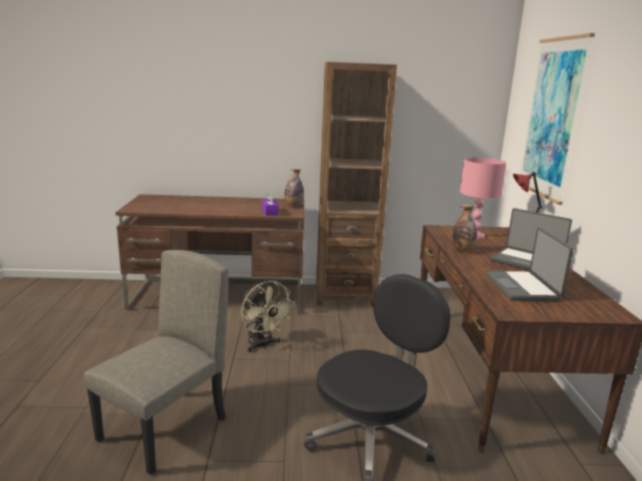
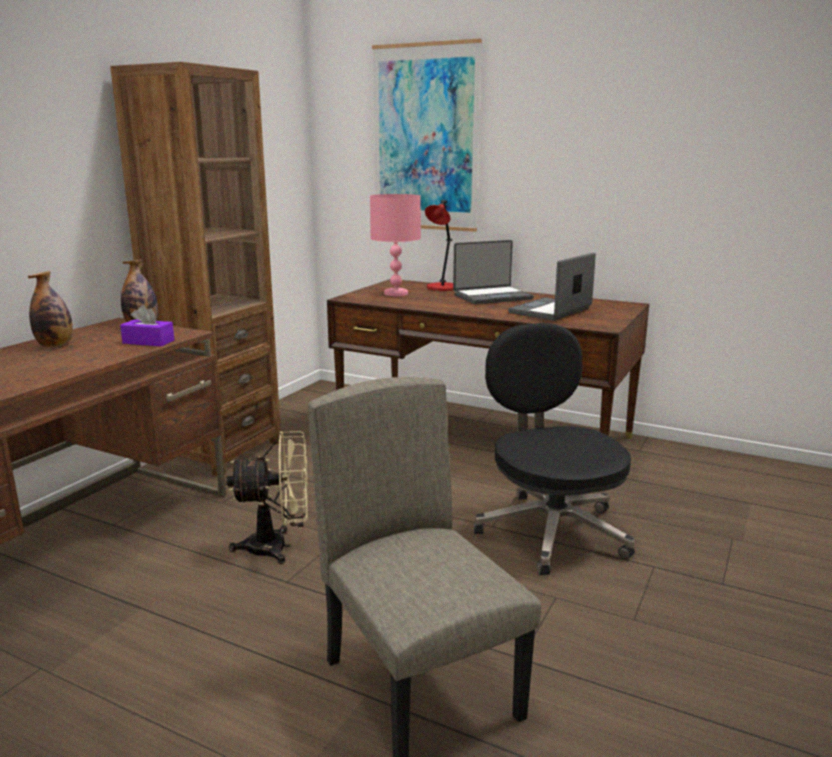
camera: 60 degrees left, 0 degrees up
(463, 250) = (433, 305): bottle -> bottle (55, 345)
(523, 287) = (551, 311): laptop -> laptop turned 105 degrees clockwise

